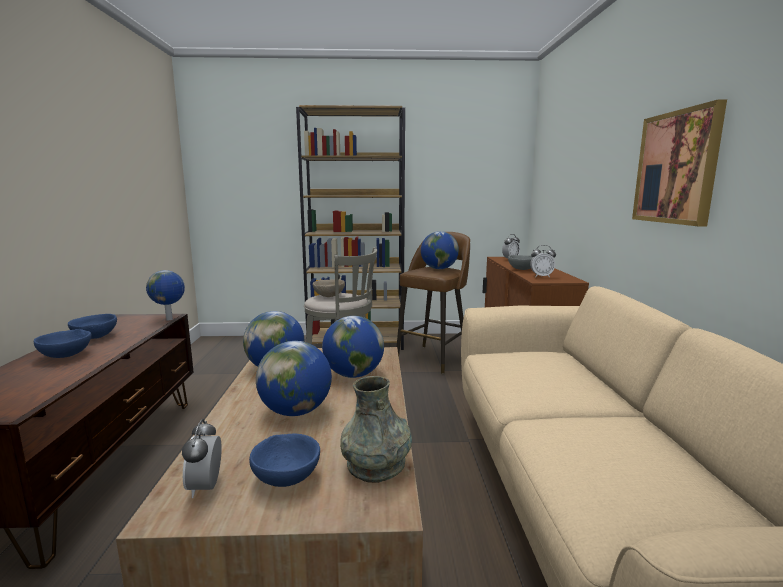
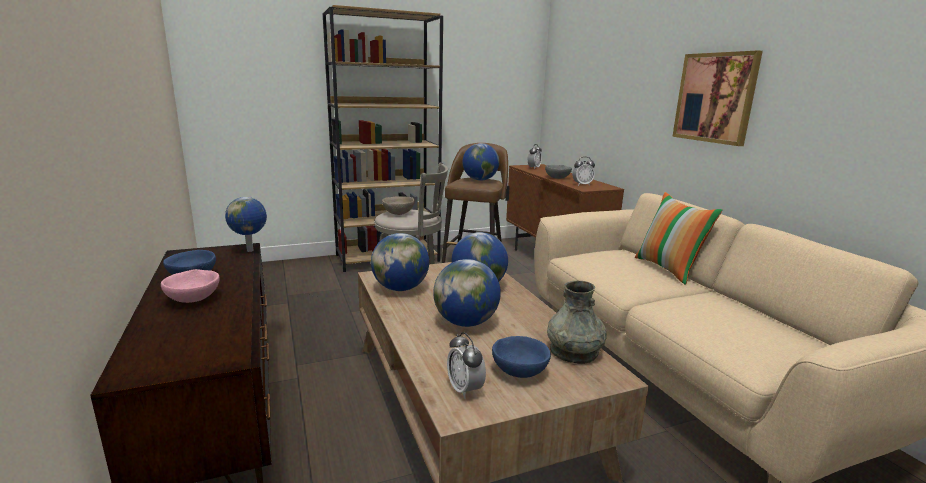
camera: 20 degrees left, 5 degrees up
(66, 355) = (194, 299): blue bowl -> pink bowl
(599, 381) = (668, 269): none -> pillow

